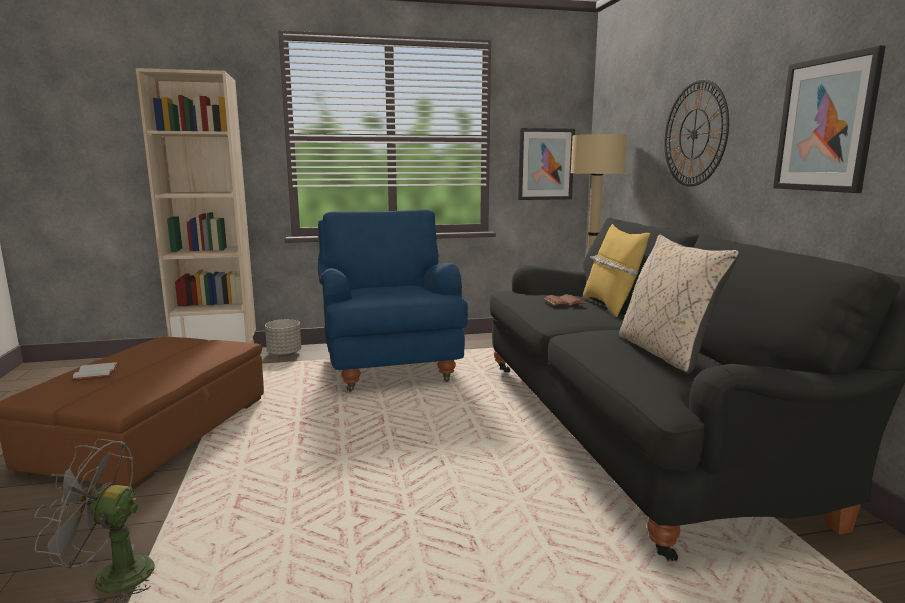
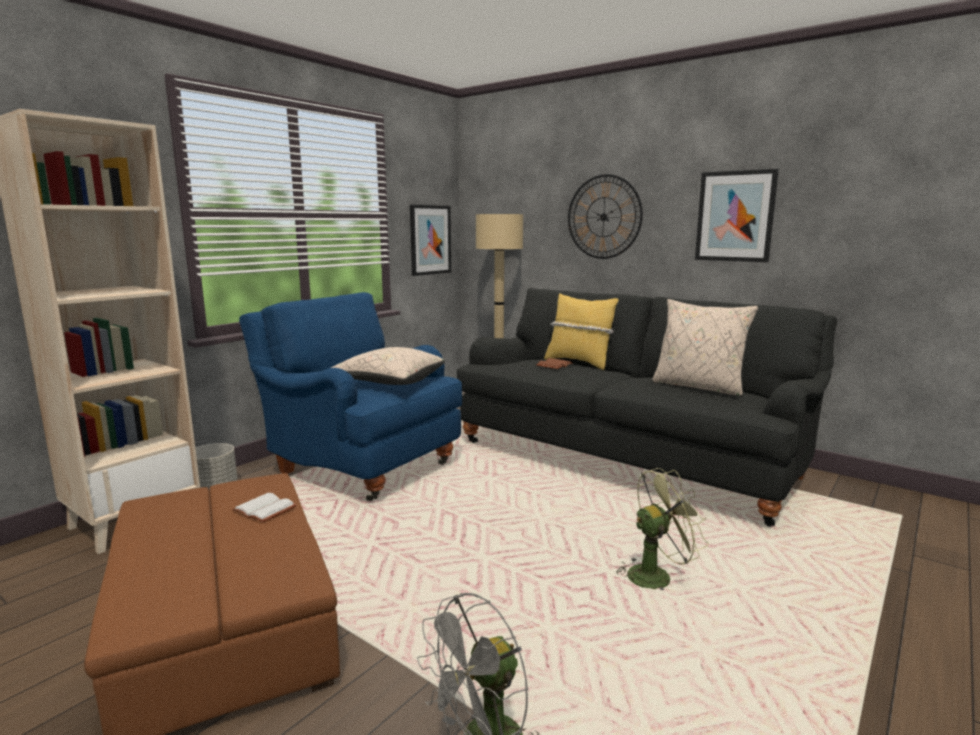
camera: 40 degrees left, 0 degrees up
(97, 373) = (172, 564): white book -> white book (266, 509)
(397, 291) = (389, 382): none -> beige pillow
(445, 539) = (656, 575): none -> green fan

